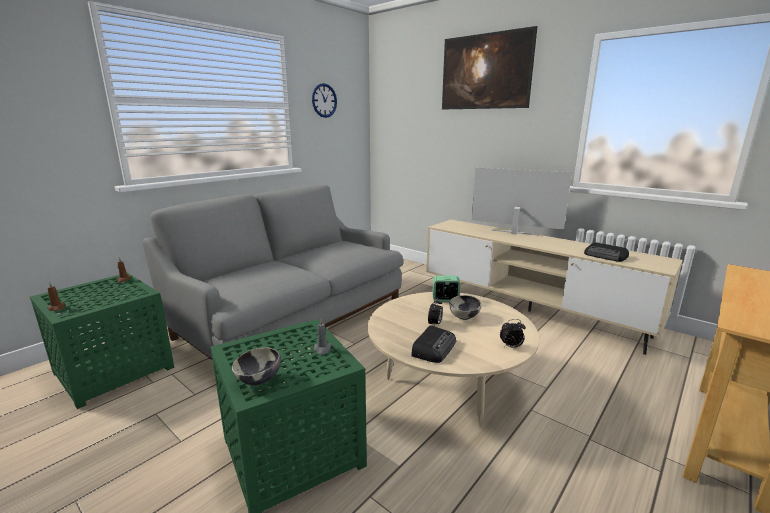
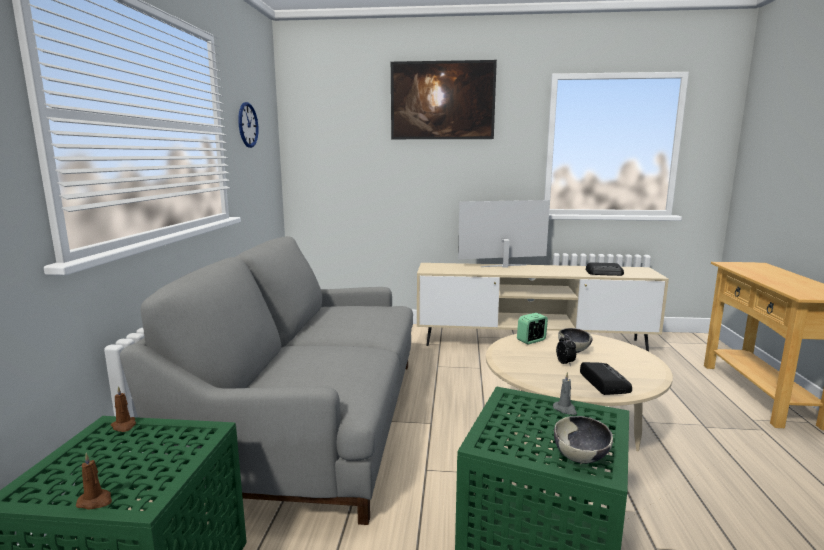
camera: 35 degrees left, 5 degrees down
(511, 347) = (646, 362): alarm clock -> none

